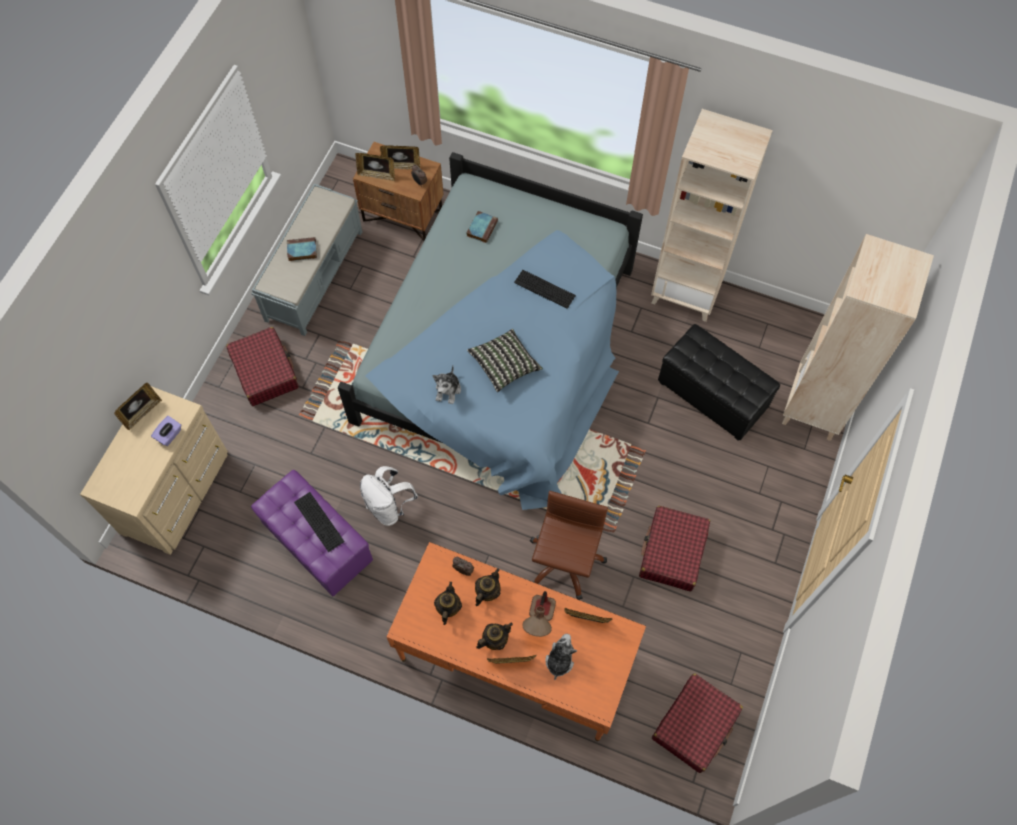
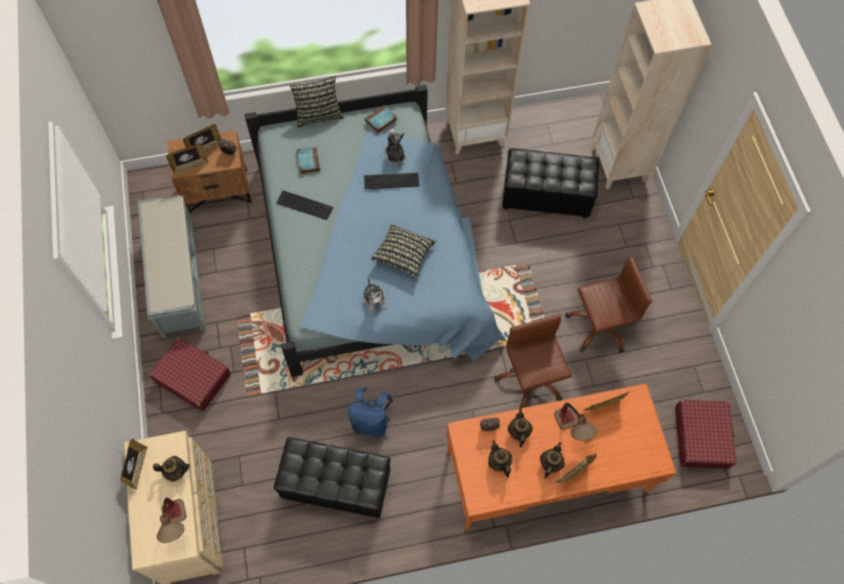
camera: 35 degrees left, 0 degrees up
(139, 480) = (177, 525): none -> table lamp
(169, 435) = (176, 471): purple tissue box -> teapot
(301, 251) = (167, 260): book -> book (380, 121)
(317, 544) = (336, 486): purple ottoman -> black ottoman
(319, 521) = (340, 464): keyboard -> keyboard (304, 205)
(389, 506) = (371, 421): white backpack -> blue backpack
(523, 188) = (318, 114): none -> pillow
(559, 660) = (606, 448): plush toy -> plush toy (394, 155)
(672, 552) = (599, 325): red suitcase -> brown office chair

